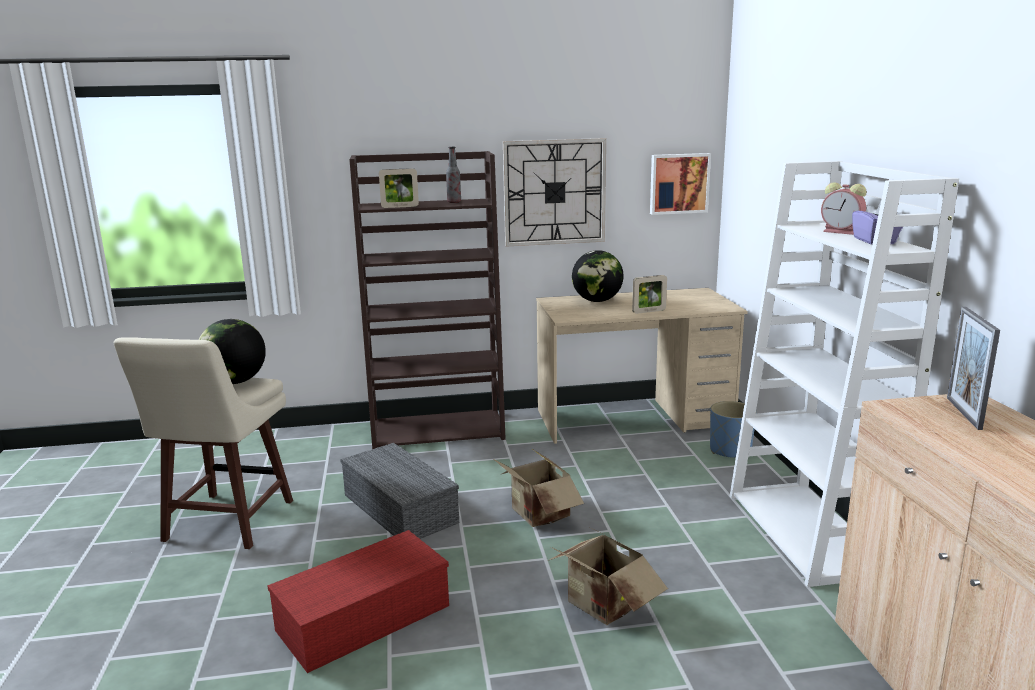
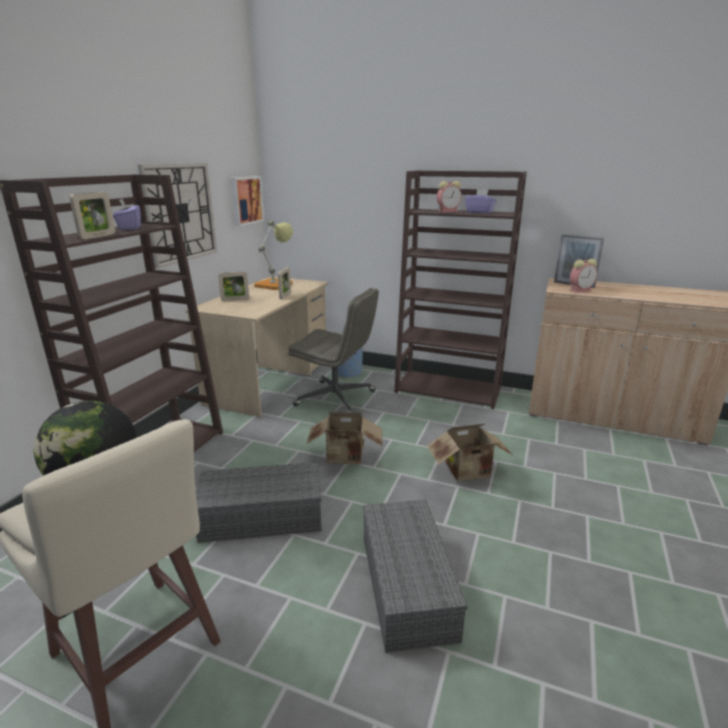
camera: 60 degrees left, 5 degrees up
(365, 616) = (404, 583): red storage box -> grey storage box
(454, 202) = (129, 227): bottle -> purple tissue box
(597, 301) = (235, 299): globe -> picture frame
(654, 466) = (336, 398): none -> grey office chair
(683, 297) = (276, 284): none -> table lamp
(809, 533) = (449, 389): white bookcase -> brown bookcase
(933, 421) = (581, 290): none -> alarm clock

